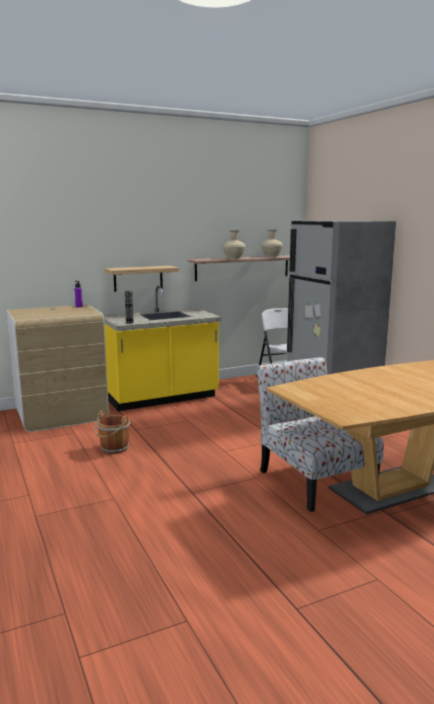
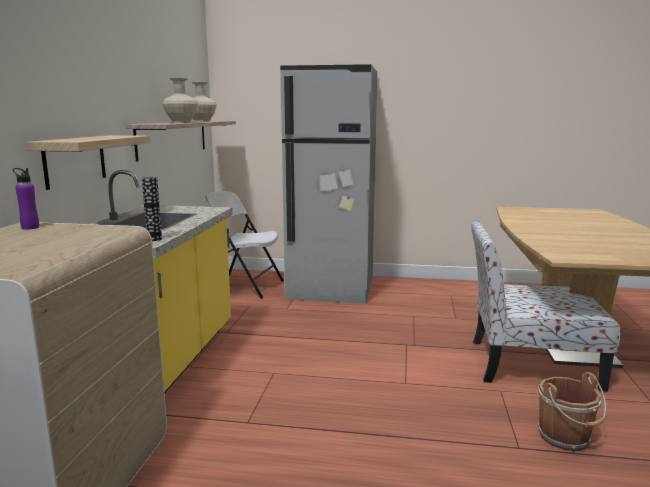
camera: 55 degrees left, 0 degrees up
(114, 448) = (300, 467): brown bucket -> brown bucket (566, 438)

